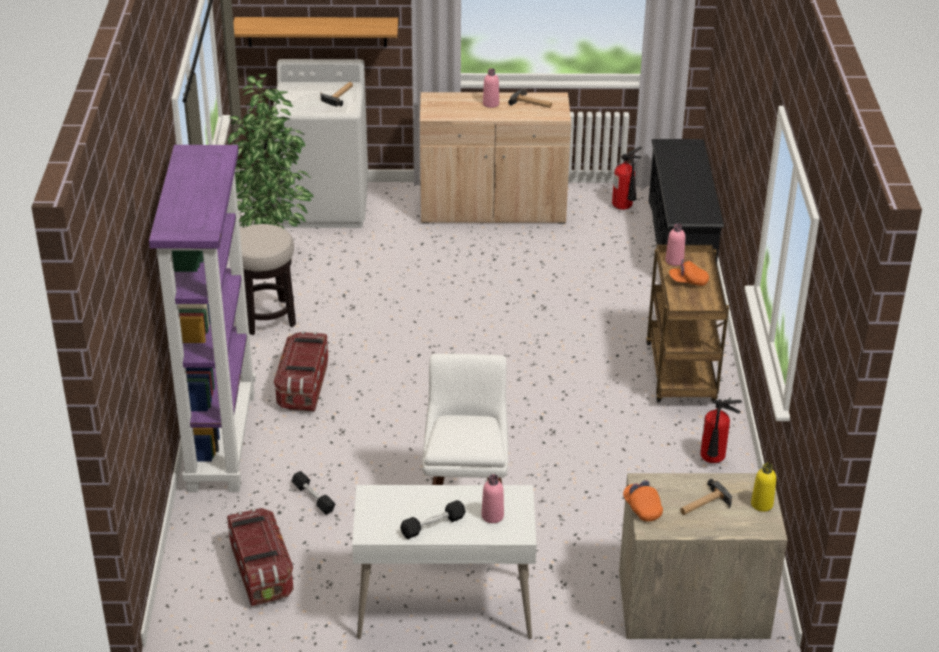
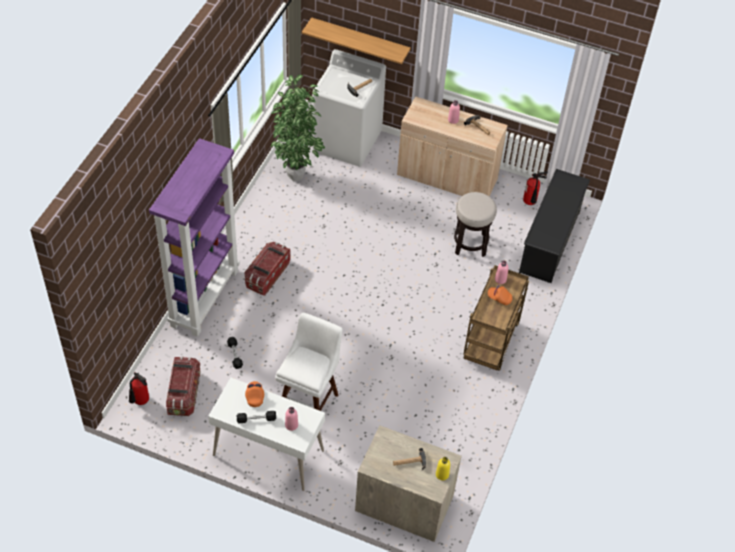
camera: 20 degrees right, 15 degrees up
(267, 317) = (271, 217): stool -> stool (470, 244)
(642, 508) = (373, 452): orange cap -> orange cap (255, 396)
(713, 461) = (473, 412): fire extinguisher -> fire extinguisher (140, 402)

